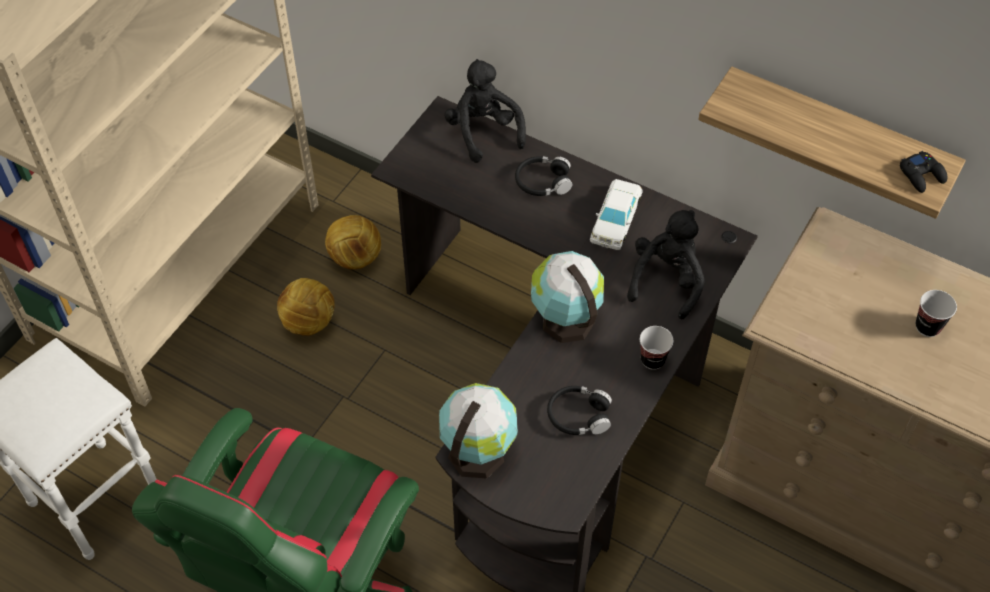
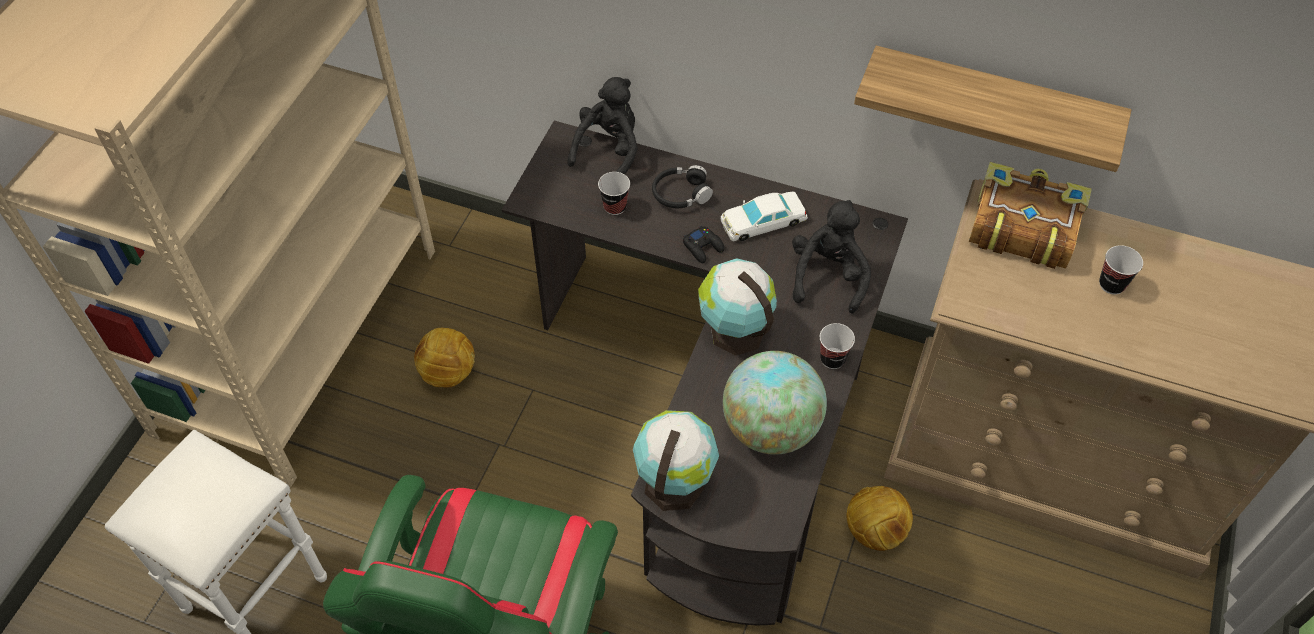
camera: 10 degrees left, 0 degrees up
(354, 258) = (483, 300): football -> football (874, 531)
(477, 186) = (615, 207): none -> cup
(483, 132) = (609, 150): black plush toy -> black plush toy turned 60 degrees clockwise
(578, 416) = (770, 428): black headphones -> globe
(615, 219) = (762, 221): white toy car -> white toy car turned 60 degrees clockwise
(853, 259) = (1022, 226): none -> book
(922, 175) = (1093, 130): black game controller -> black game controller (703, 247)

